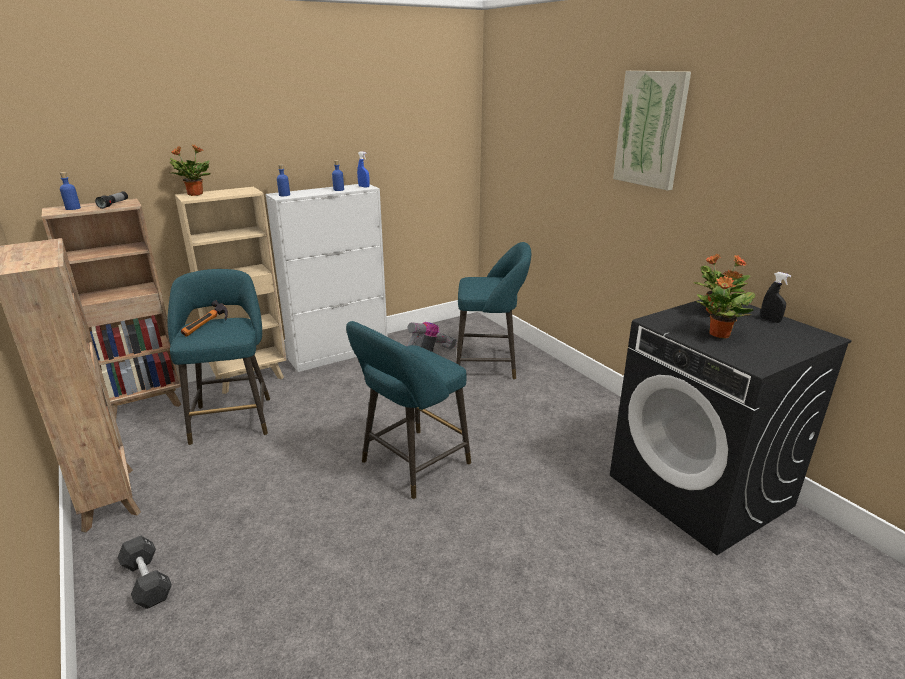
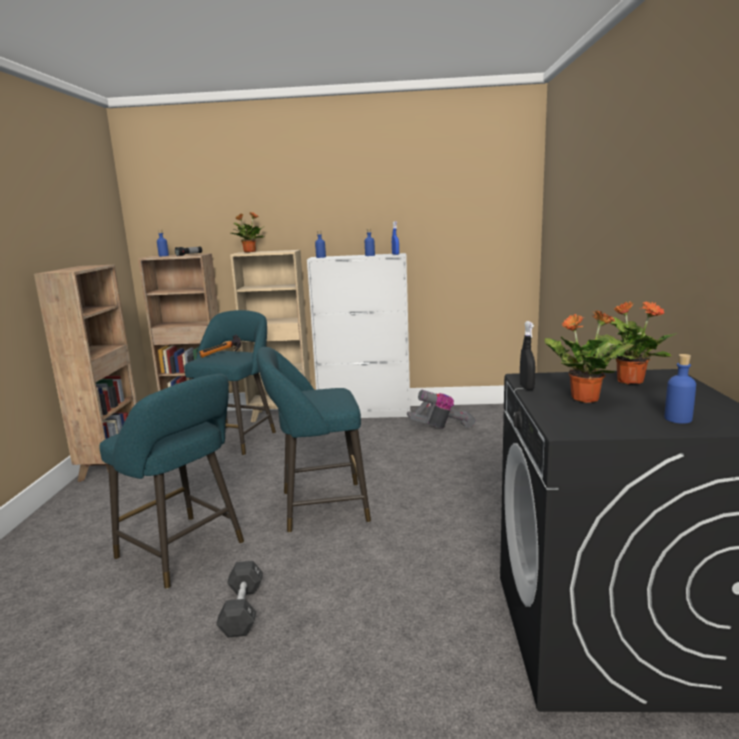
camera: 35 degrees right, 10 degrees down
(147, 581) = (69, 521): black dumbbell -> black dumbbell (242, 610)
(490, 365) = (491, 448): turquoise stool -> turquoise stool (184, 553)
(651, 129) = (633, 167): picture -> none
(770, 320) = (696, 398): black spray bottle -> black spray bottle (526, 387)
(789, 341) = (678, 419): none -> blue bottle

